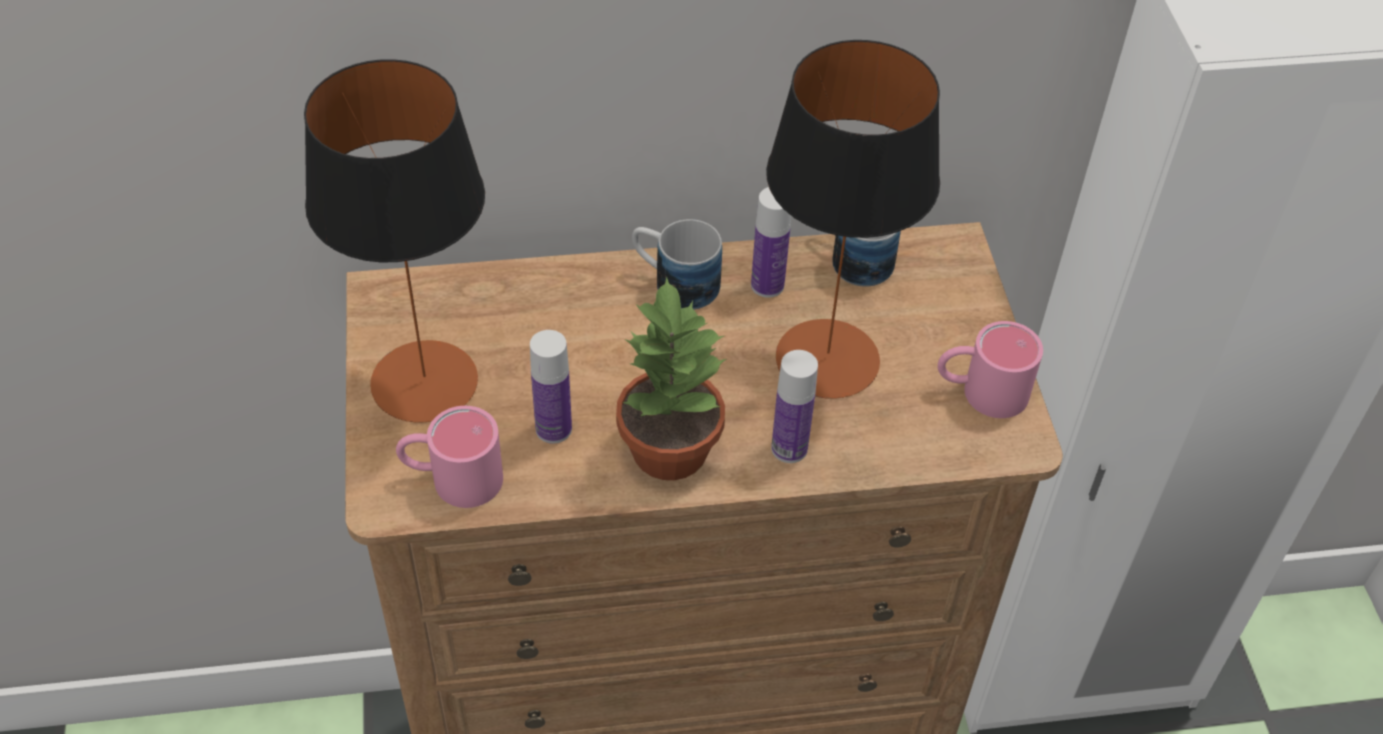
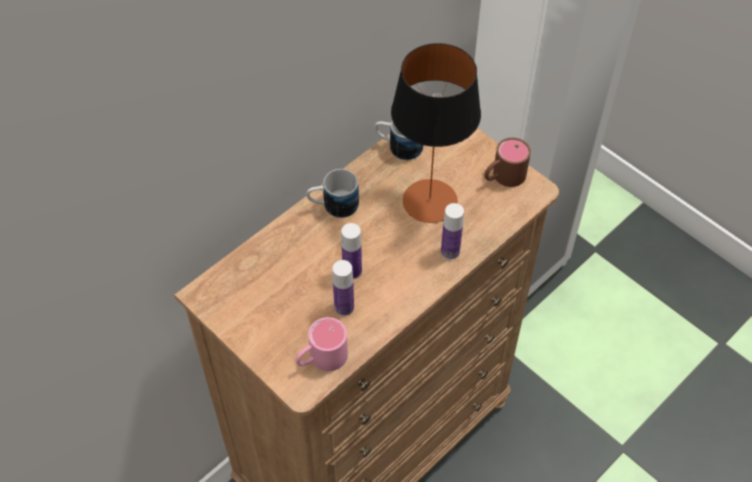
camera: 35 degrees left, 5 degrees up
(425, 382) = (265, 323): table lamp -> none
(668, 448) = (401, 284): potted plant -> none
(767, 285) = (374, 182): bottle -> bottle (352, 271)
(980, 391) = (503, 177): pink mug -> brown mug

